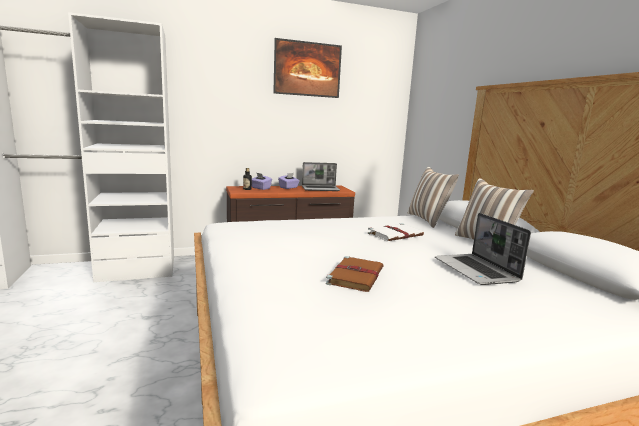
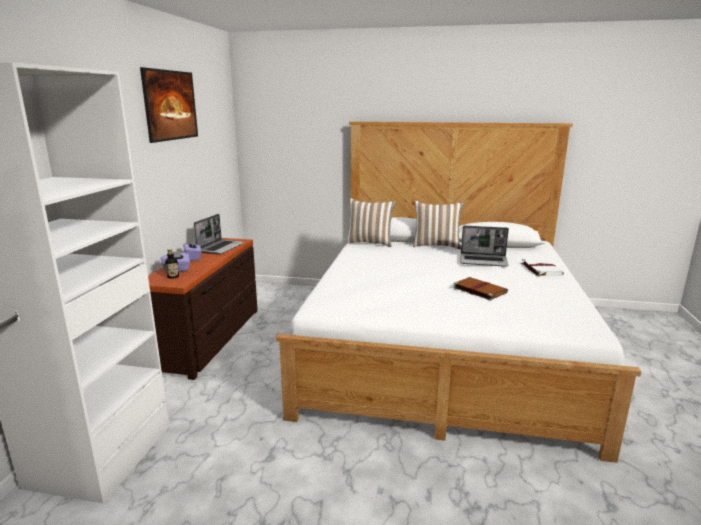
camera: 60 degrees left, 5 degrees up
(396, 234) = (403, 260): white book -> white book (541, 269)

